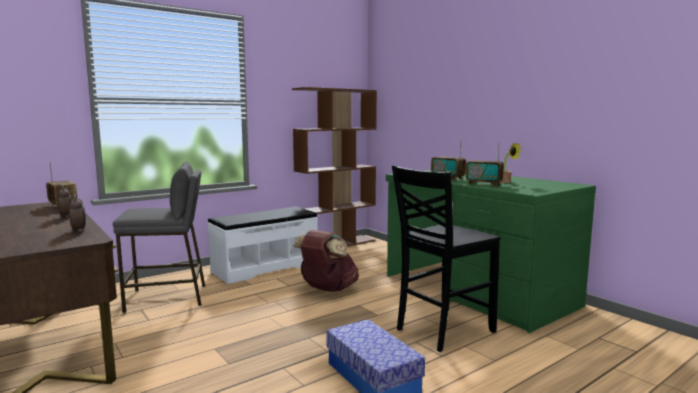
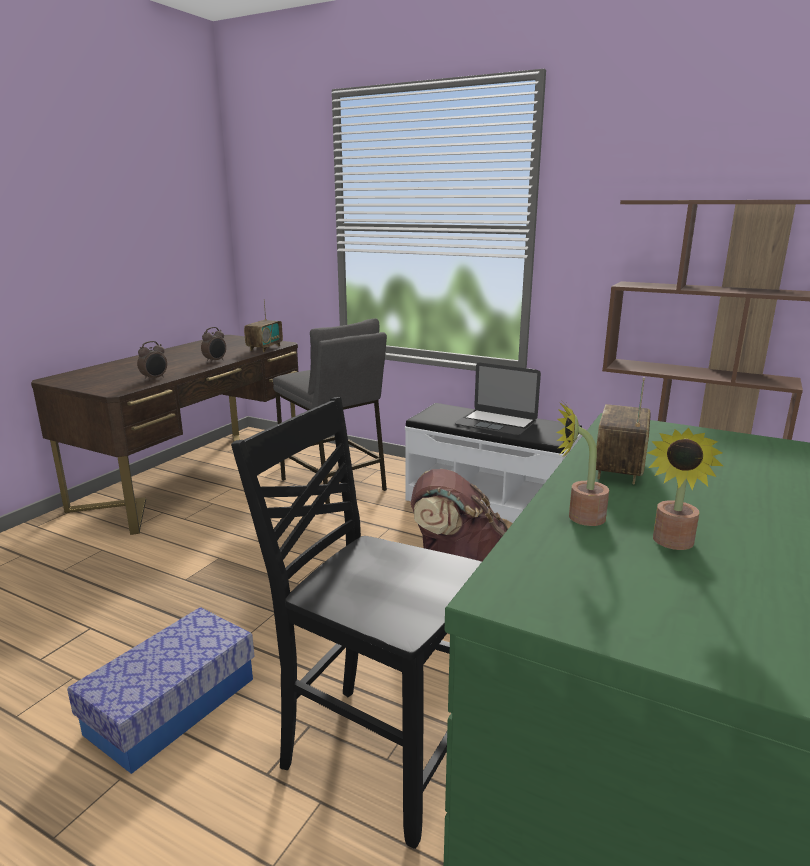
camera: 65 degrees right, 10 degrees up
(267, 214) = (496, 423): none -> laptop
(484, 184) = (578, 517): radio -> potted plant

